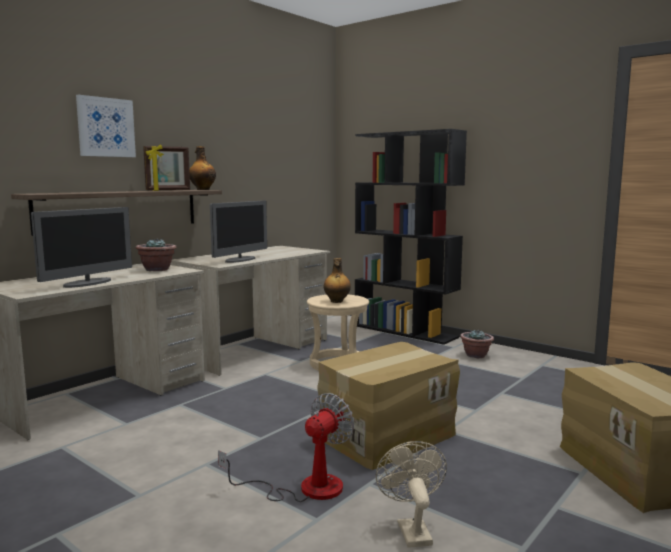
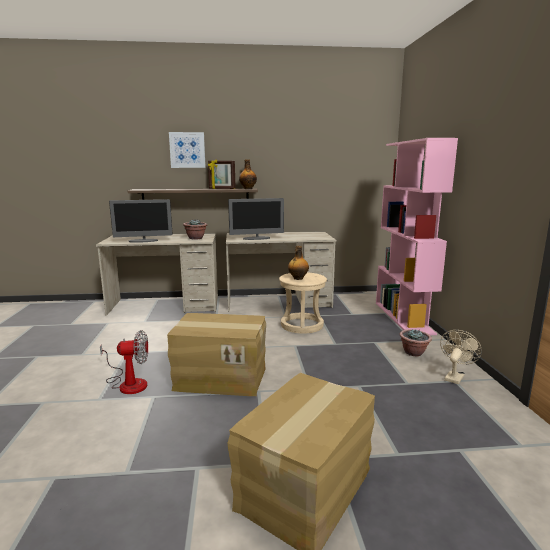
camera: 45 degrees right, 5 degrees up
(405, 331) = (403, 317): black bookcase -> pink bookcase
(411, 529) = (113, 428): beige fan -> beige fan (455, 376)

